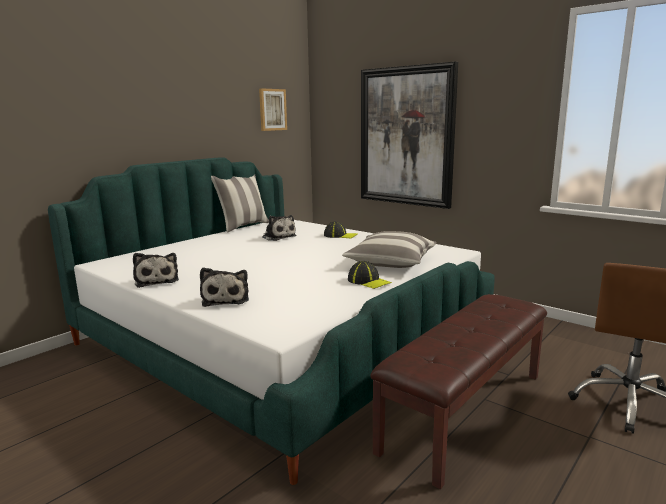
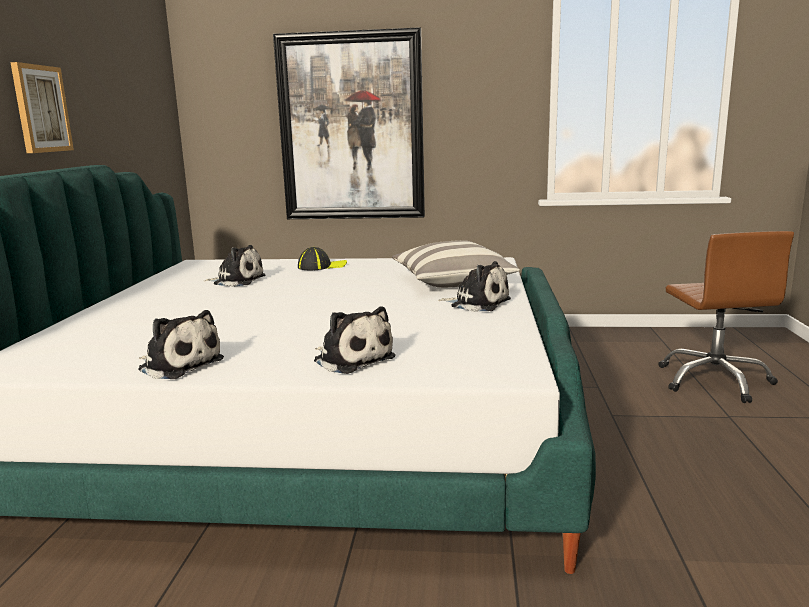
camera: 35 degrees left, 0 degrees up
(243, 226) = (145, 278): pillow -> none
(272, 109) = (139, 89): picture -> picture (41, 109)
(369, 281) = (477, 303): cap -> plush toy
(464, 410) = (611, 431): brown bench -> none

